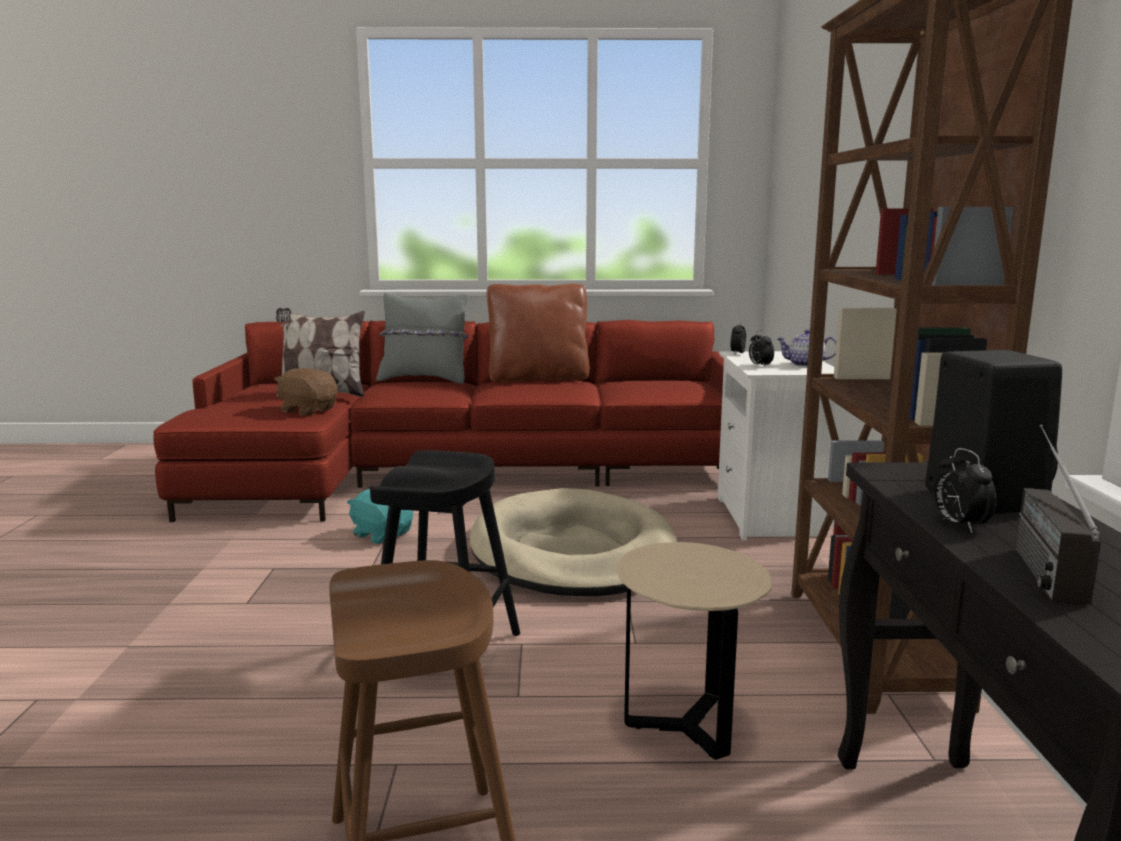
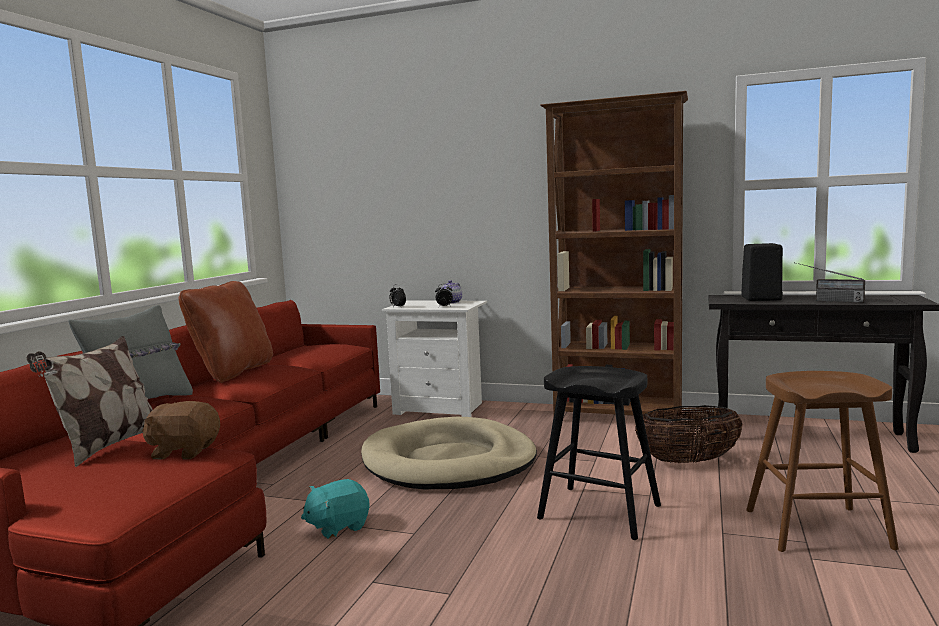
camera: 70 degrees left, 5 degrees down
(308, 410) = (184, 451): brown plush toy -> brown plush toy turned 45 degrees clockwise
(686, 727) = (688, 461): beige side table -> basket
(959, 526) = (793, 302): alarm clock -> none

